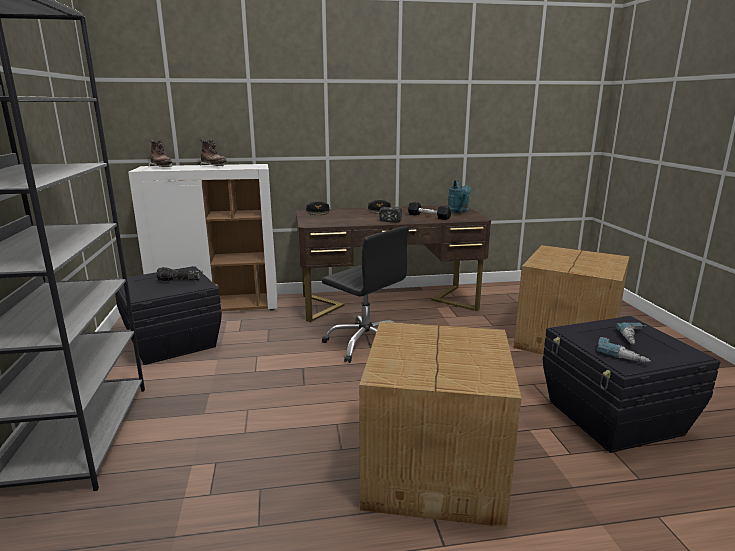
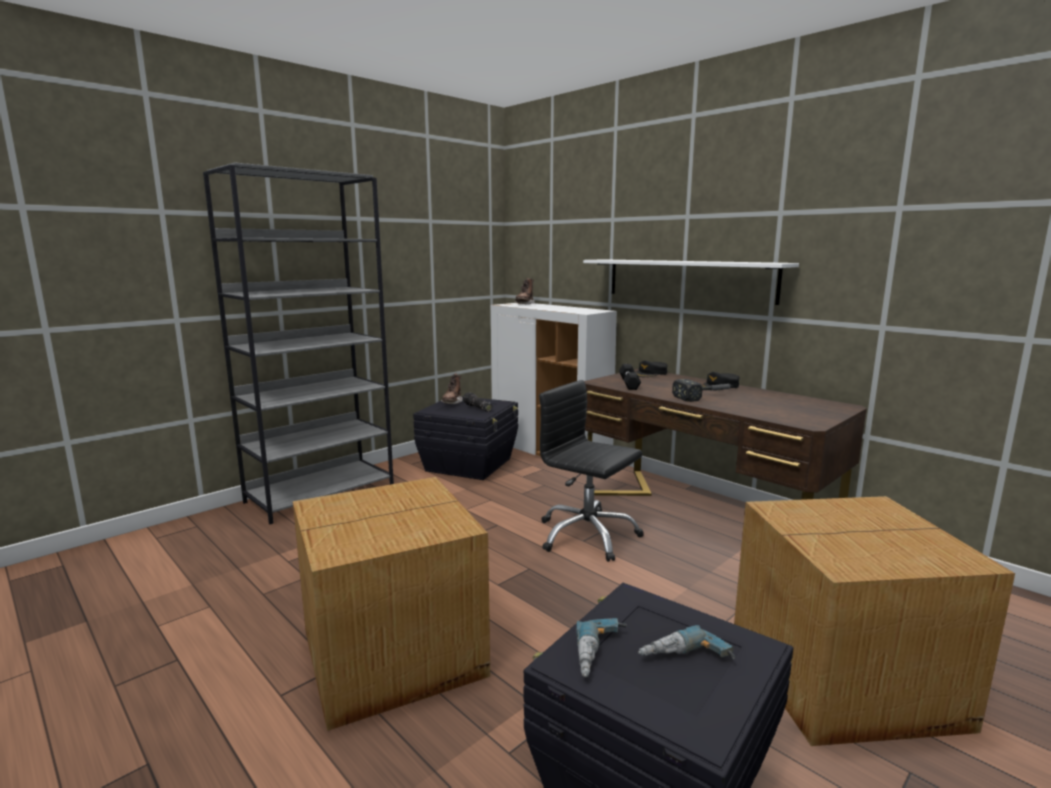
camera: 55 degrees right, 5 degrees down
(214, 166) = (559, 308): brown boot -> brown boot (452, 402)
(332, 132) = (687, 280): none -> white shelf
(366, 343) = (587, 535): black office chair -> black office chair turned 120 degrees clockwise
(428, 216) = (750, 405): black dumbbell -> black dumbbell (629, 383)
(459, 212) = (817, 412): turquoise watering can -> none

